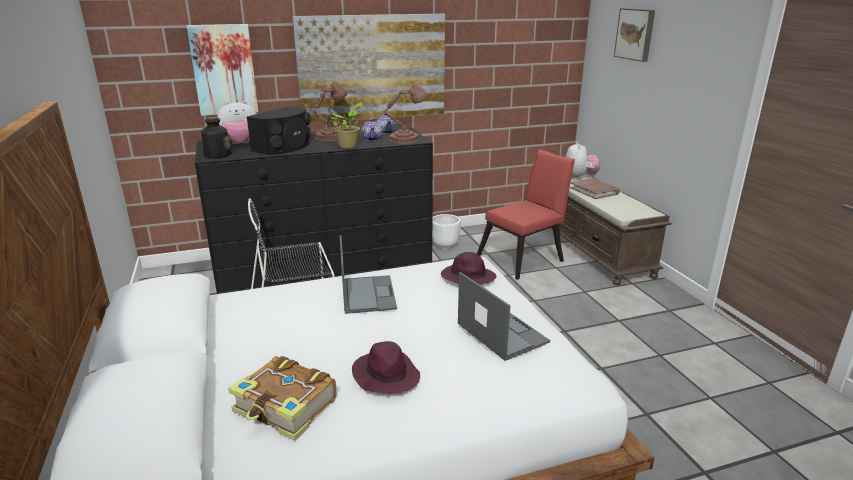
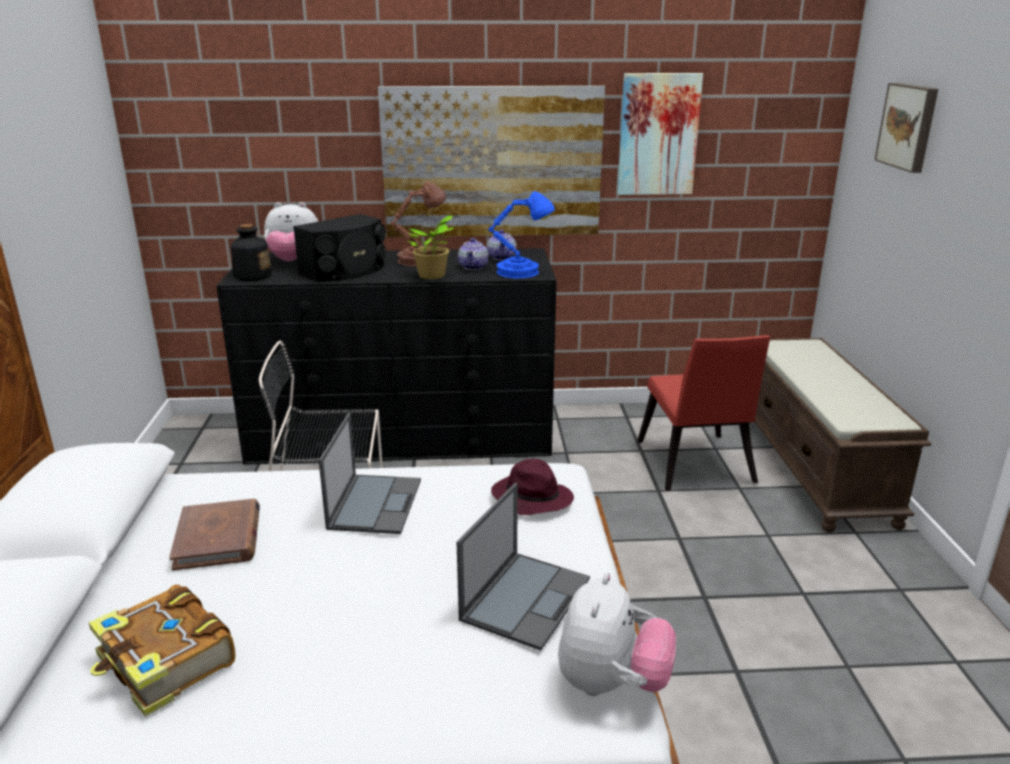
camera: 15 degrees right, 0 degrees up
(224, 70) = (283, 158): picture -> picture (658, 134)
(385, 375) = (321, 639): purple hat -> none
(406, 140) = (521, 272): brown table lamp -> blue table lamp
(445, 245) = (583, 430): white planter -> none
(501, 332) = (526, 598): laptop -> laptop turned 45 degrees clockwise
(524, 258) = (695, 466): red chair -> red chair turned 105 degrees clockwise
(579, 177) = (808, 348): plush toy -> plush toy (611, 684)
(594, 191) = (821, 373): brown book -> brown book (218, 538)

